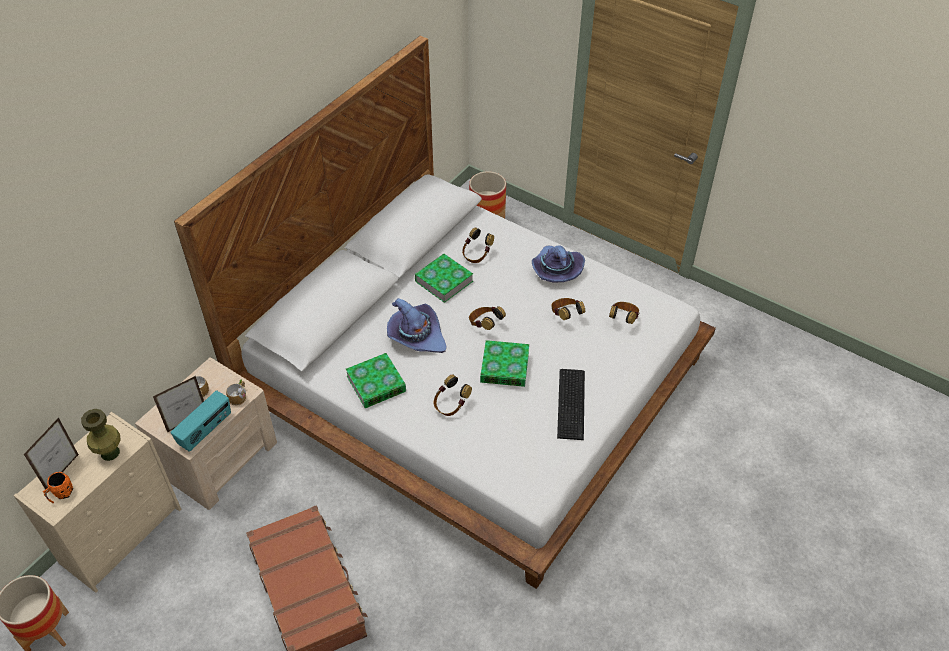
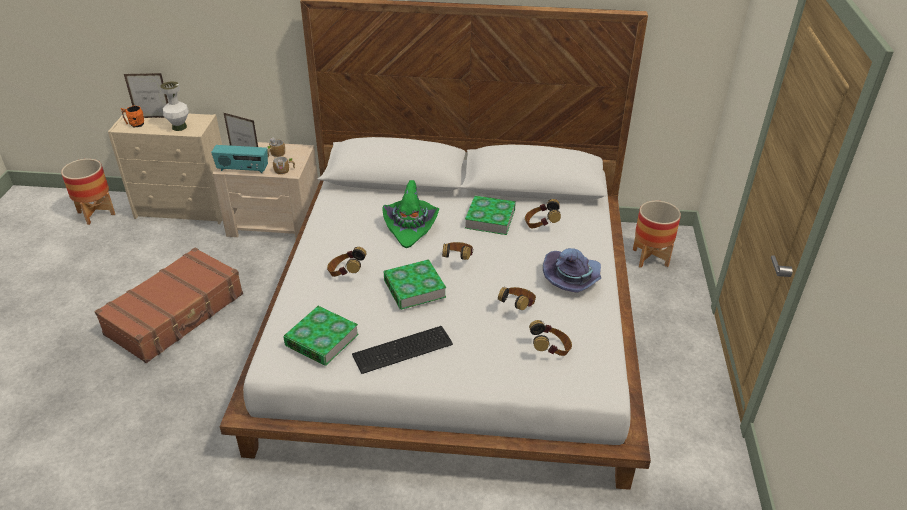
camera: 60 degrees right, 10 degrees down
(110, 452) = (179, 127): green vase -> white vase
(376, 384) = (341, 225): book -> book (322, 340)
(416, 336) = (410, 226): purple hat -> green hat

